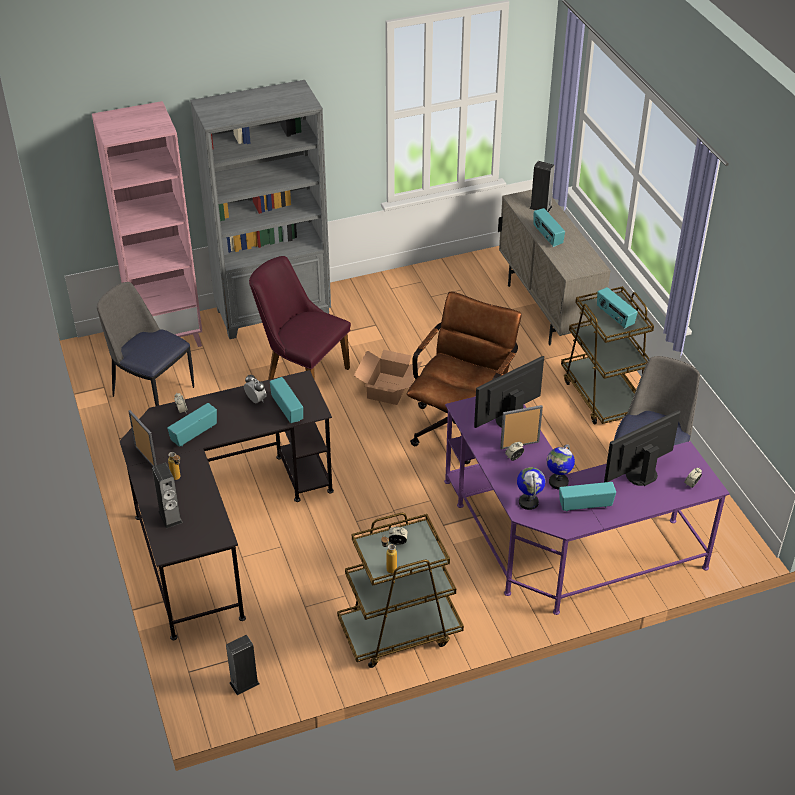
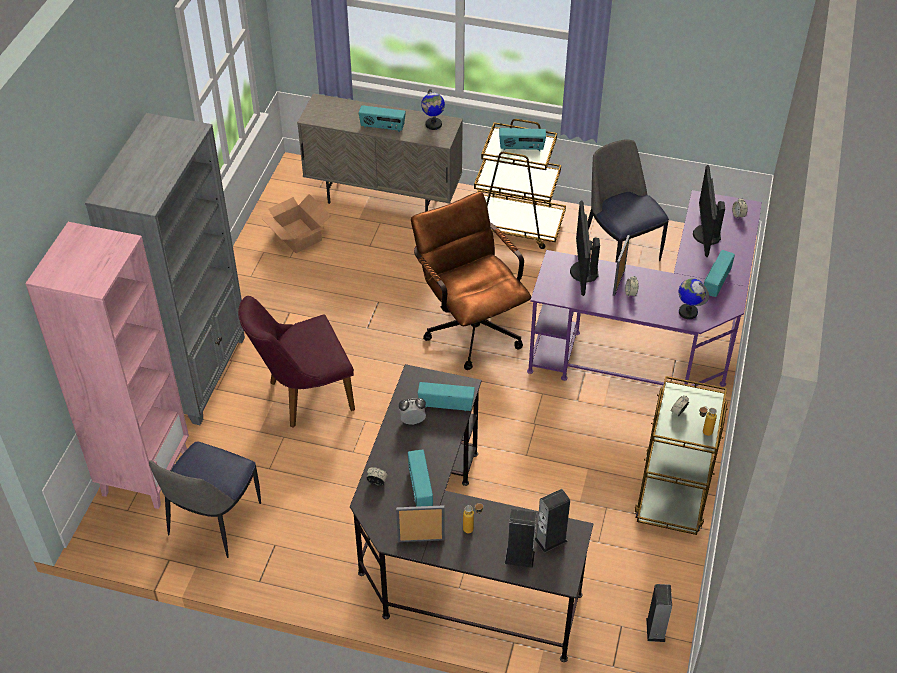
camera: 55 degrees left, 5 degrees up
(152, 390) = (213, 521): chair -> chair turned 45 degrees counterclockwise
(389, 388) = (382, 347): cardboard box -> cardboard box (298, 235)
(540, 207) = (339, 110): speaker -> speaker (550, 540)
(558, 482) = (679, 283): globe -> globe (433, 124)

